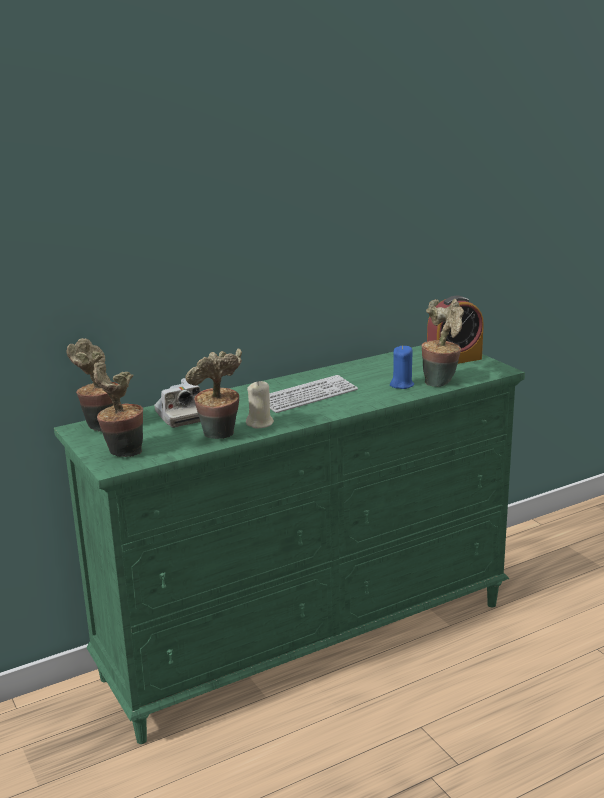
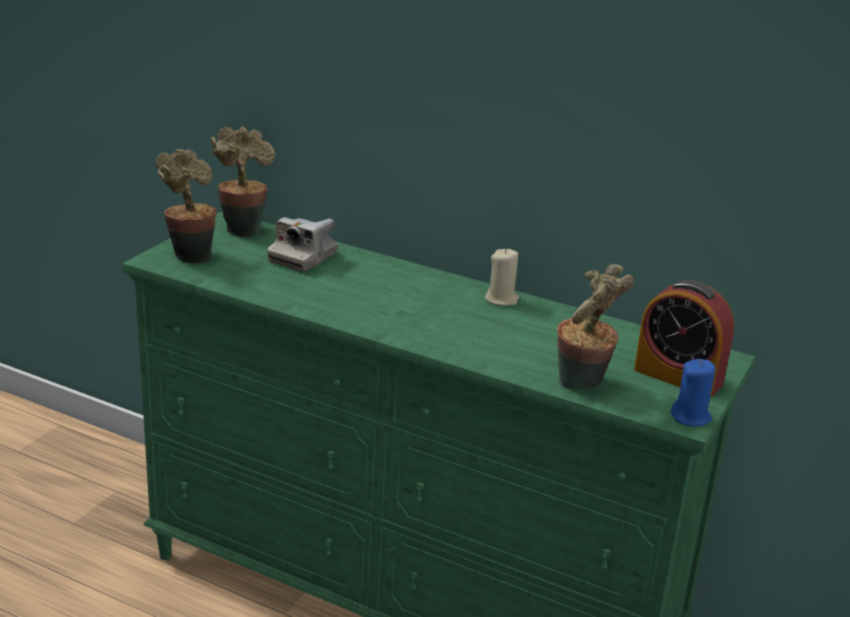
camera: 55 degrees right, 5 degrees up
(219, 437) = (270, 290): potted plant -> none
(260, 423) = (326, 302): beige candle -> beige candle (501, 299)
(307, 396) = (434, 309): keyboard -> none
(402, 385) = (539, 359): blue candle -> blue candle (691, 417)

